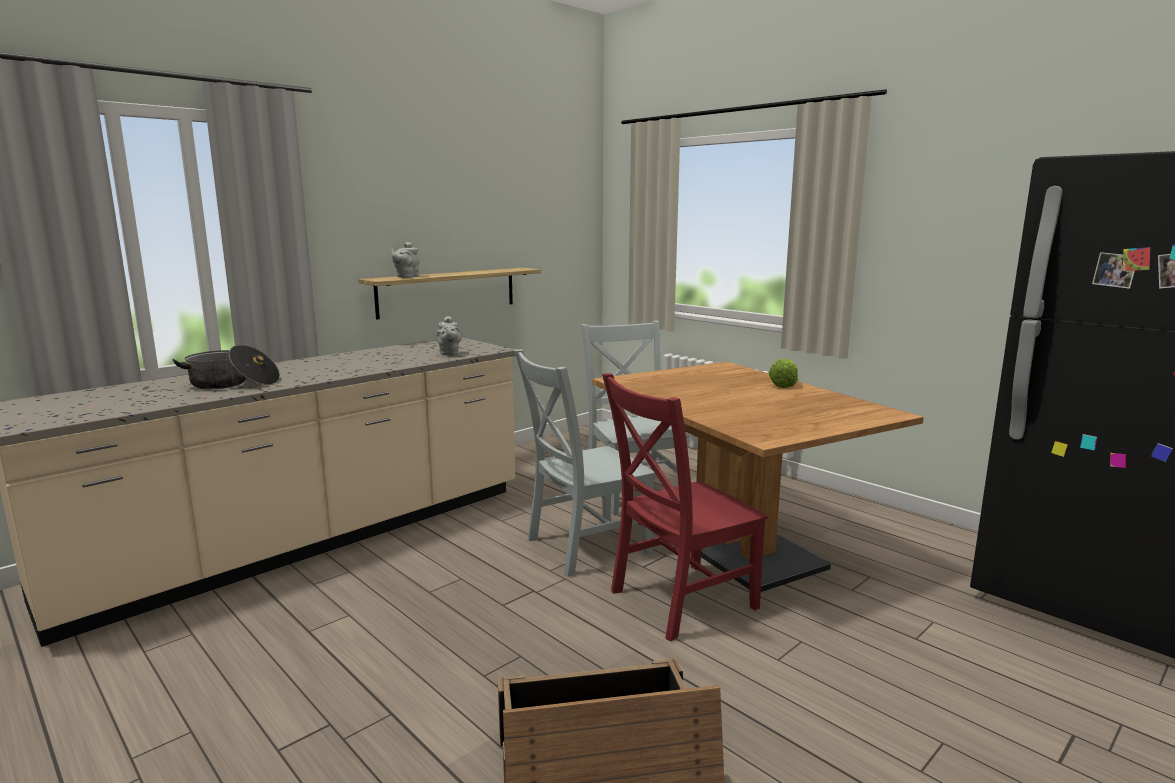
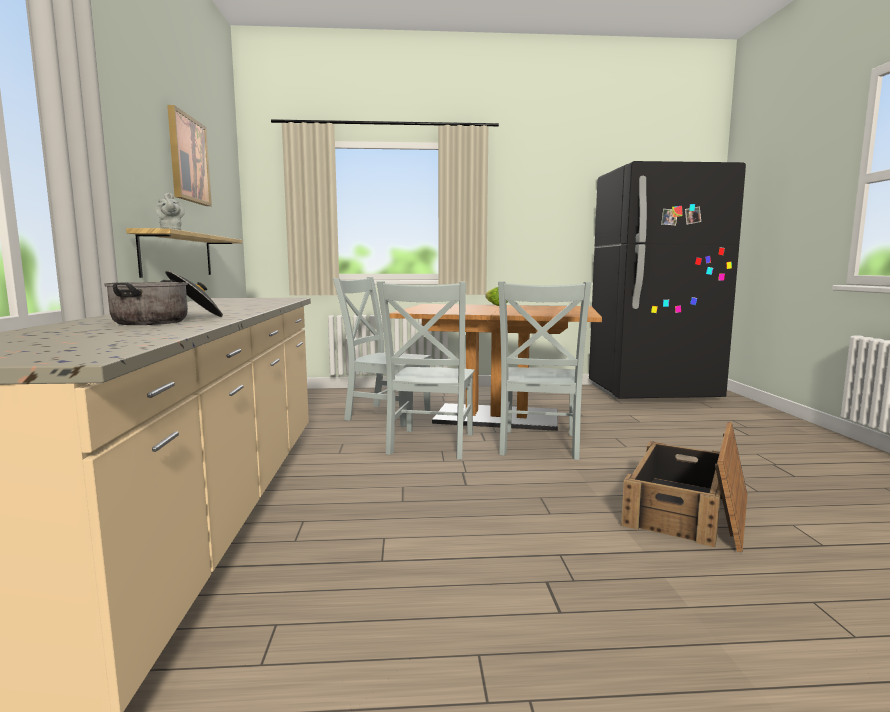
camera: 50 degrees left, 5 degrees down
(449, 354) = (272, 301): grey teapot -> none
(479, 194) = (188, 159): none -> picture
(678, 601) = (538, 445): red chair -> grey chair

